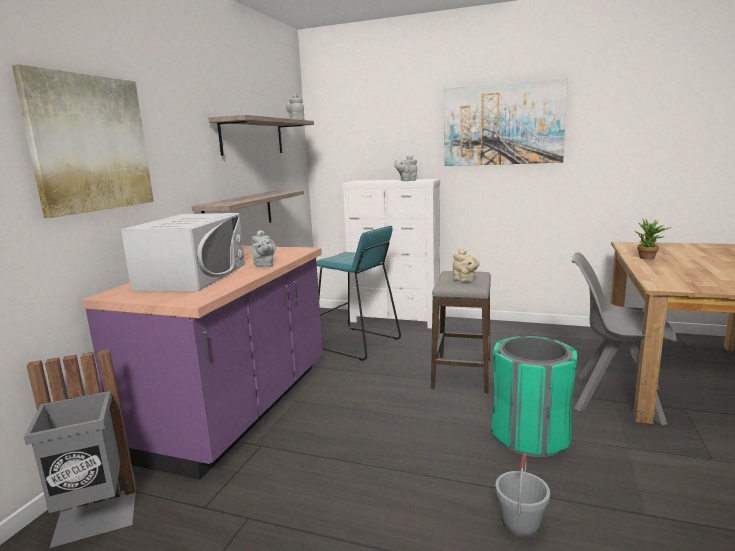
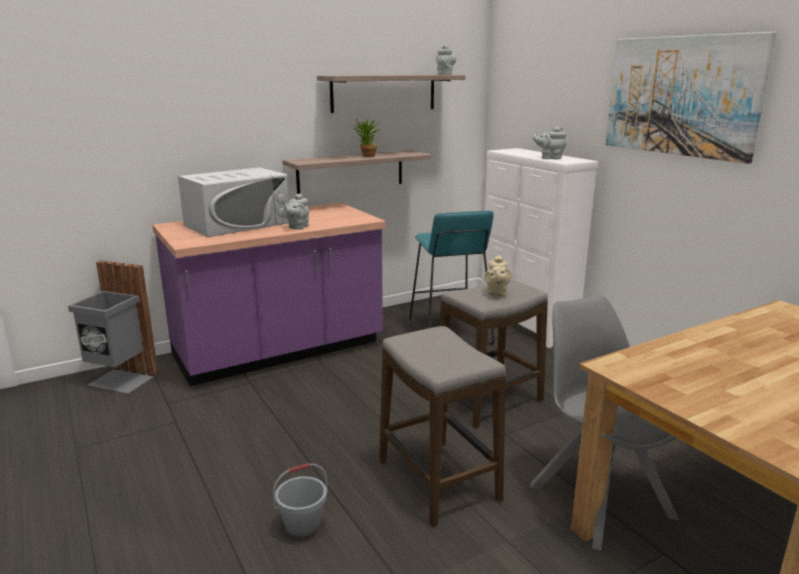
camera: 40 degrees right, 5 degrees up
(90, 144) = (174, 105): picture -> none
(530, 436) = (438, 480): green trash can -> stool
(649, 258) = (736, 335): potted plant -> potted plant (367, 156)

